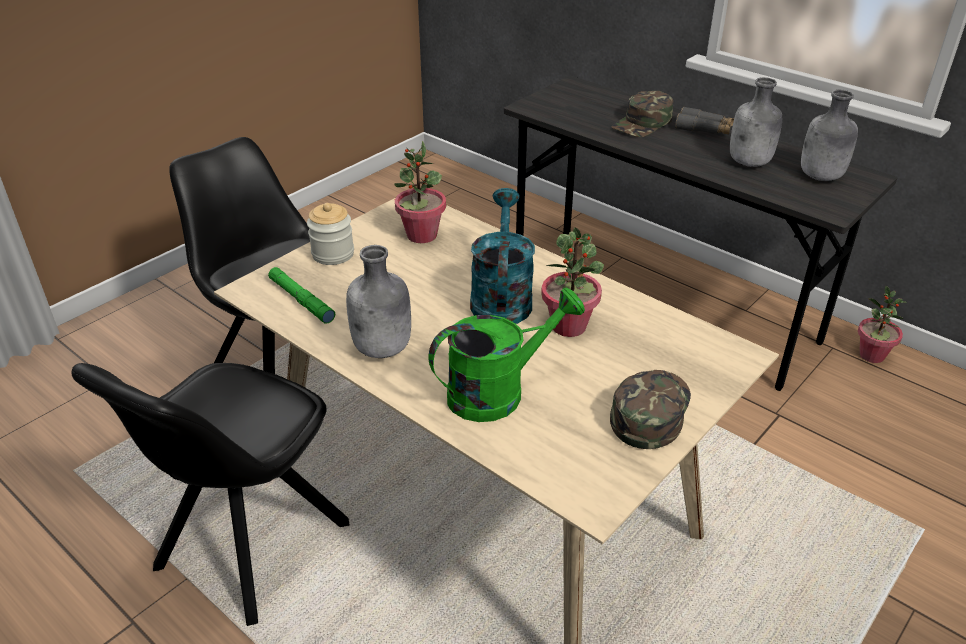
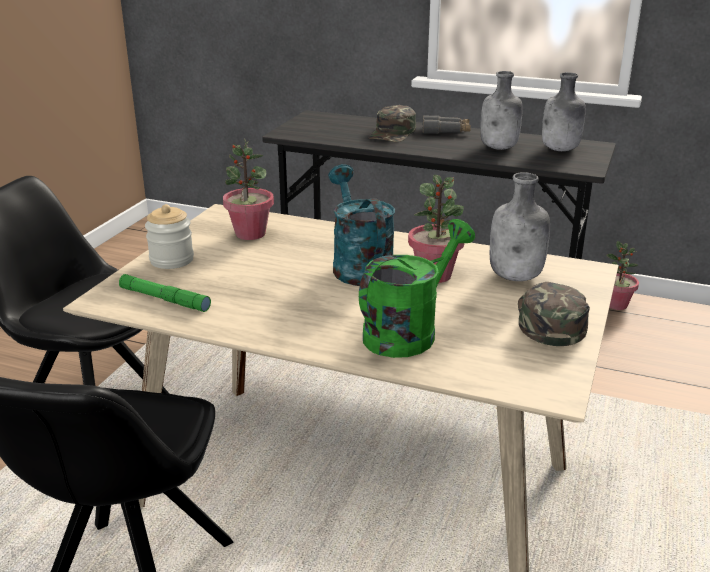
camera: 20 degrees left, 10 degrees down
(383, 349) = (275, 321): grey bottle -> grey bottle (516, 276)

